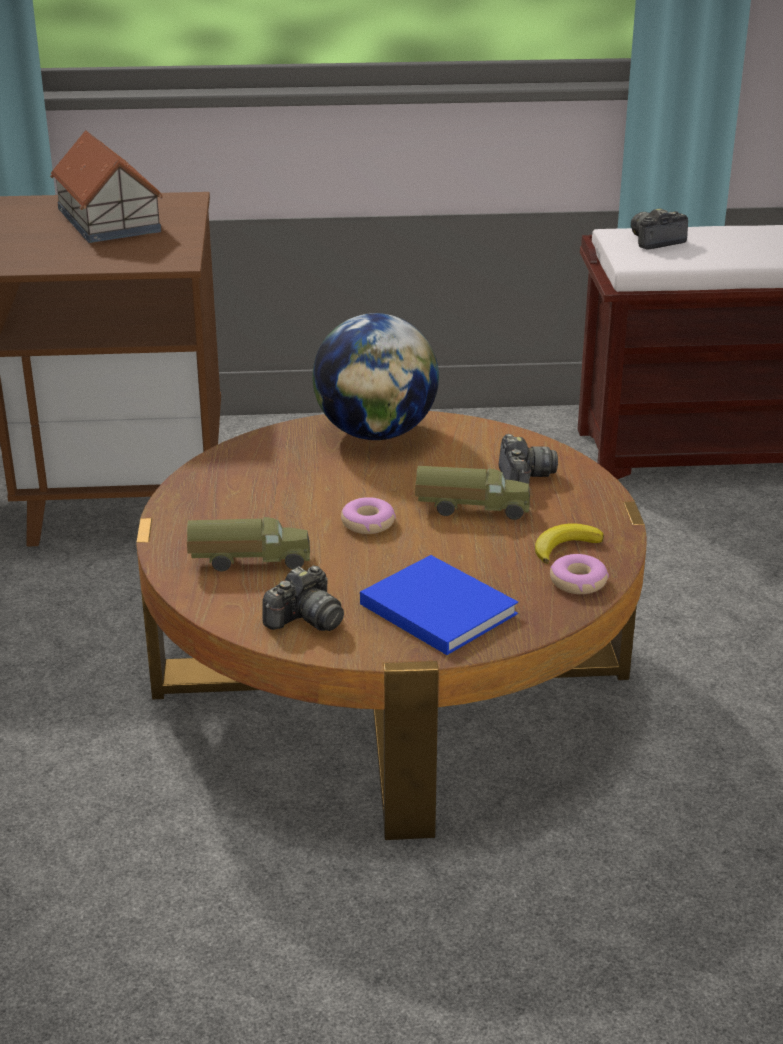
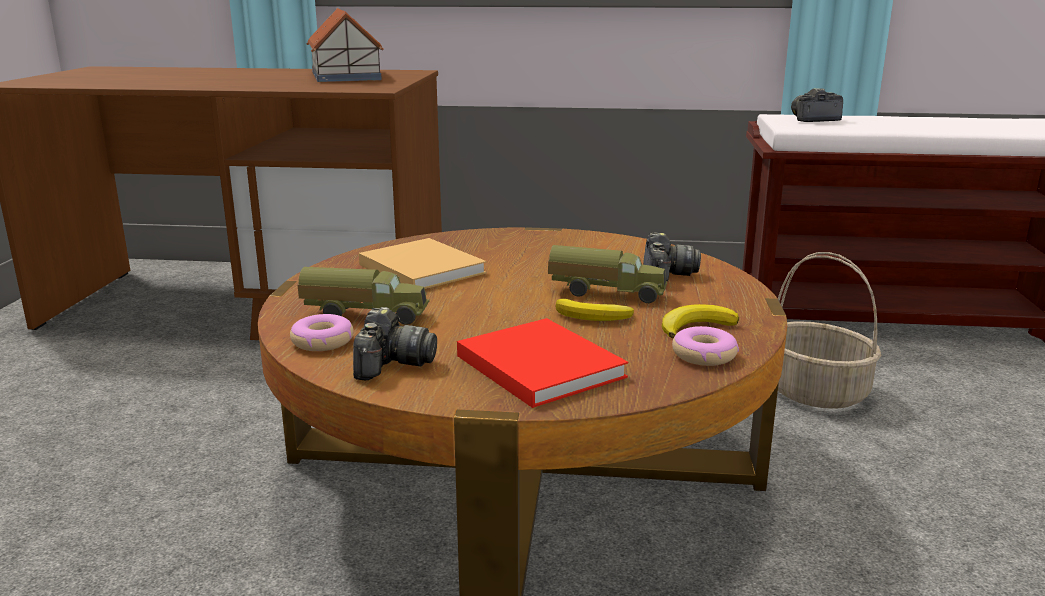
camera: 10 degrees right, 10 degrees down
(271, 487) = (420, 268): none -> beige book
(305, 619) = (392, 364): camera -> camera turned 45 degrees counterclockwise
(368, 523) = (498, 297): donut -> donut (322, 342)
(376, 433) = (535, 240): globe -> none
(435, 607) = (537, 364): blue book -> red book
(469, 542) = (595, 317): none -> banana
(669, 559) = (816, 392): none -> basket

